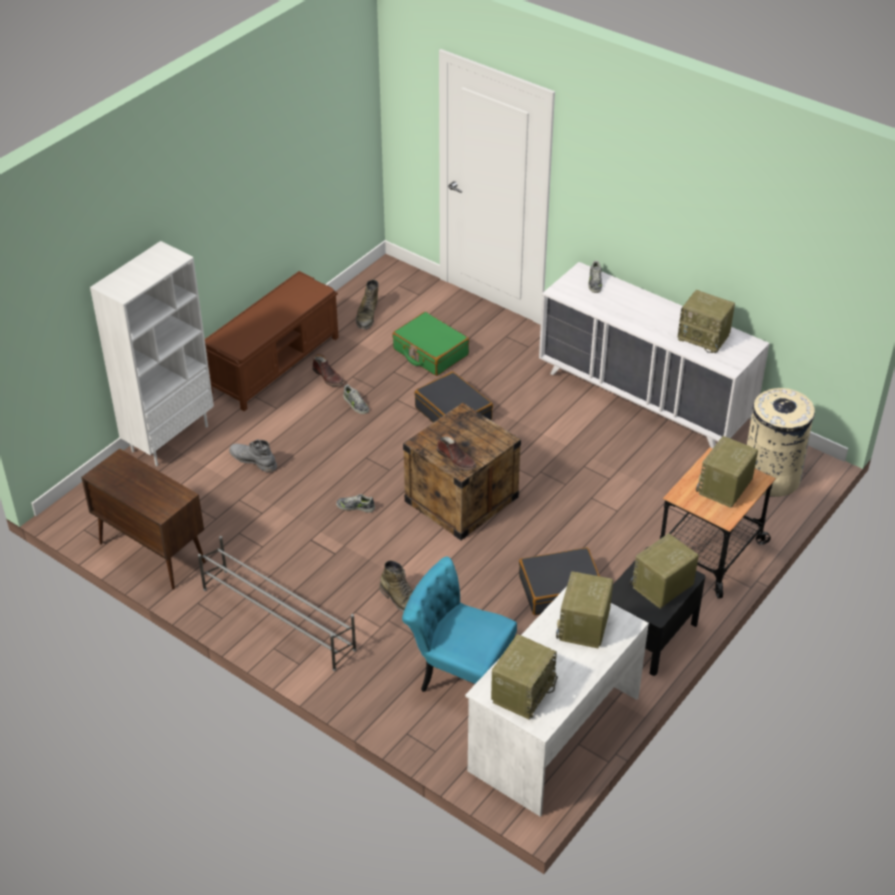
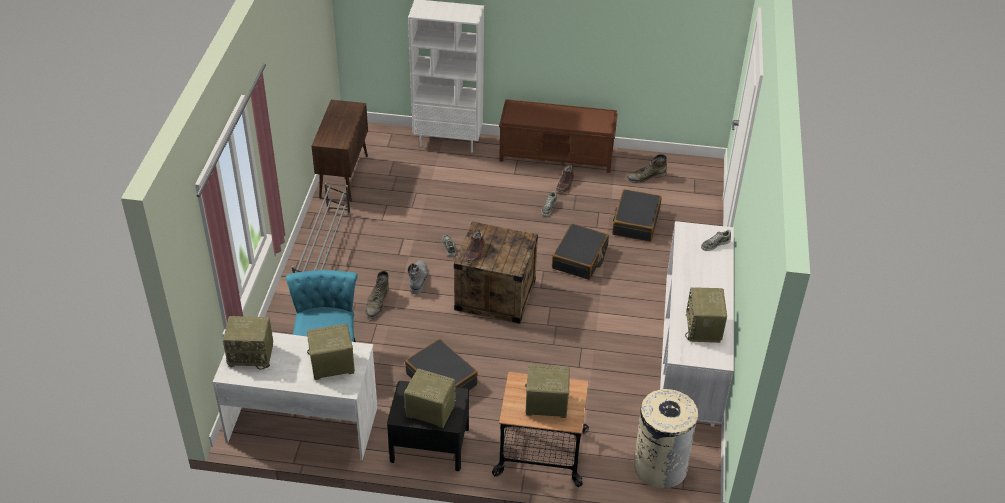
camera: 60 degrees right, 0 degrees up
(253, 460) = (457, 184): grey boot -> grey boot (418, 279)
(430, 352) = (635, 222): green suitcase -> black suitcase

